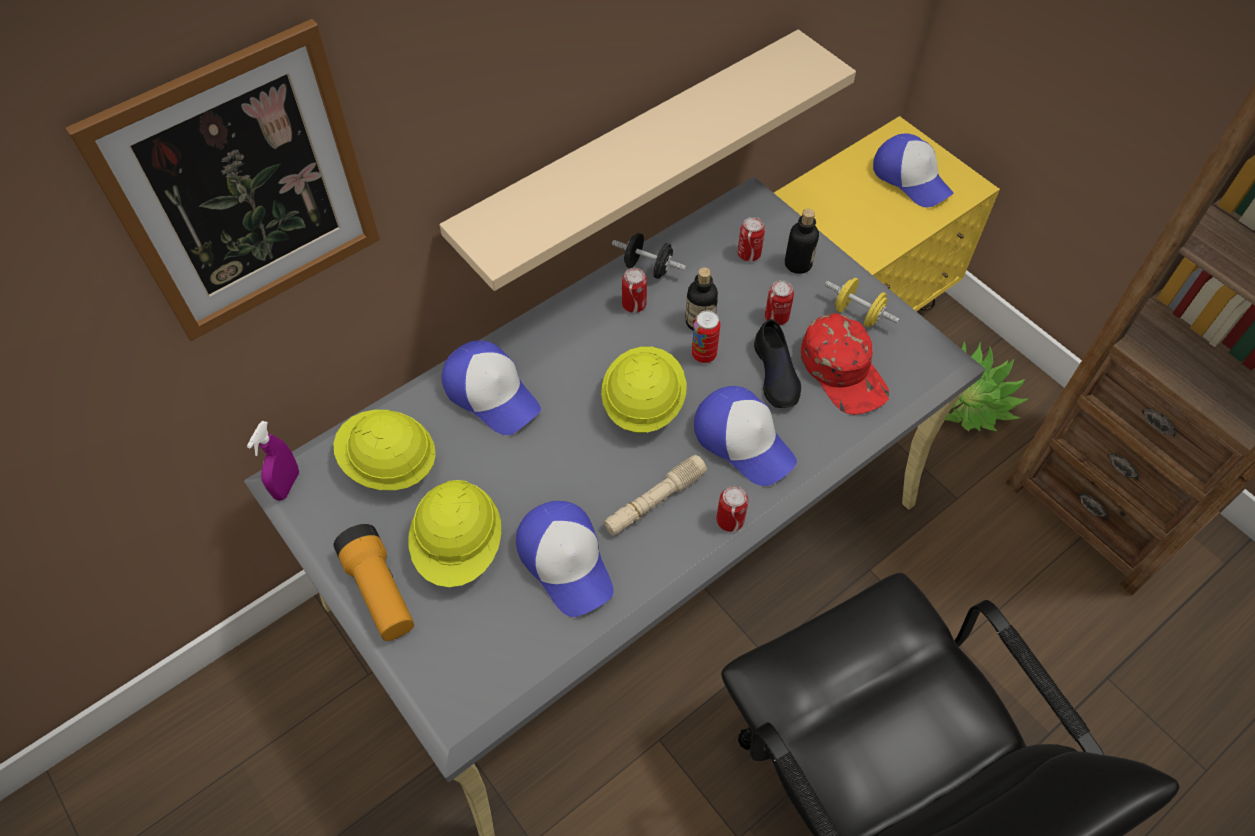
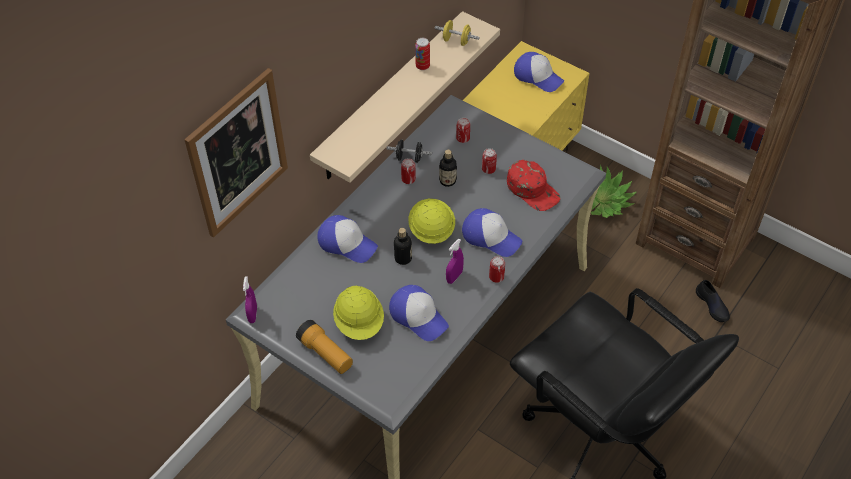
camera: 15 degrees left, 5 degrees down
(389, 464) = (305, 291): yellow hard hat -> none
(654, 501) = (454, 277): beige flashlight -> purple spray bottle
(704, 355) = (455, 198): can -> can (422, 66)
(776, 373) = (497, 199): black shoe -> black shoe (712, 305)
(798, 264) = (491, 138): bottle -> bottle (403, 258)
(857, 314) = (531, 158): yellow dumbbell -> yellow dumbbell (456, 41)

